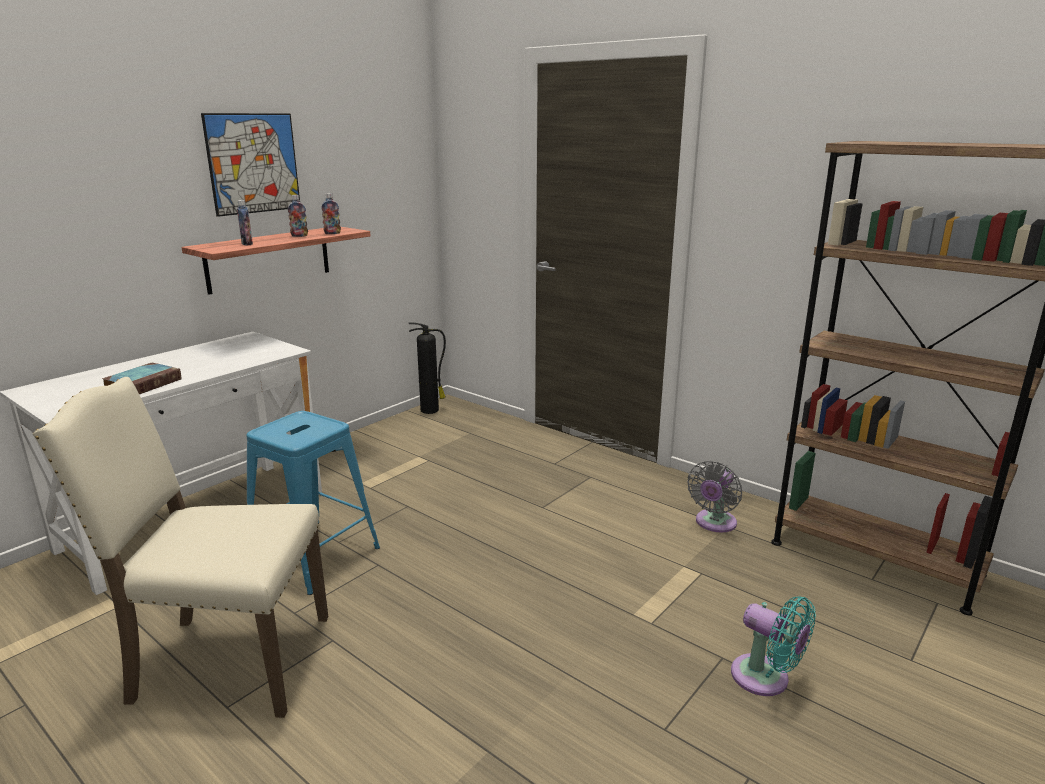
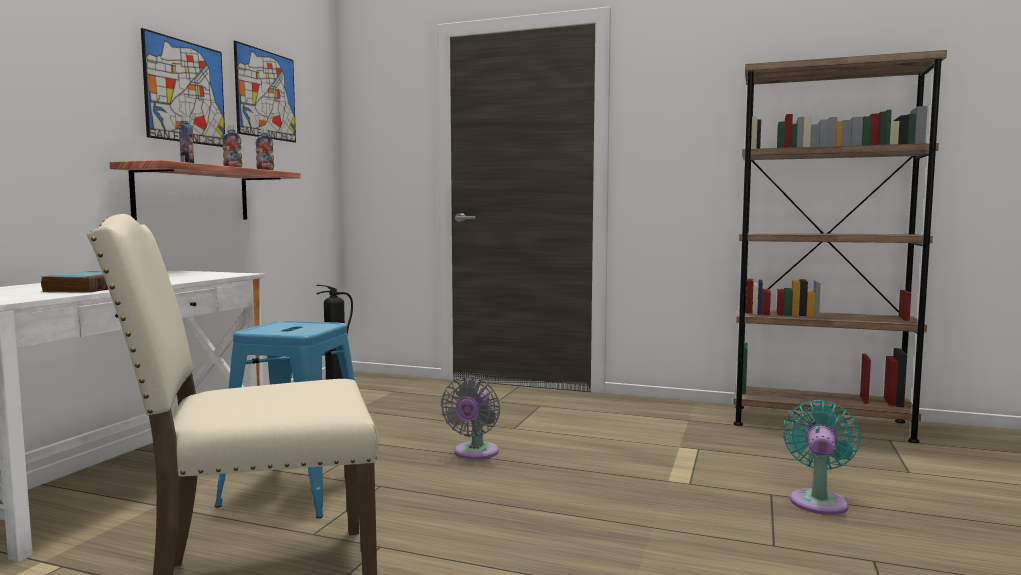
camera: 20 degrees left, 15 degrees down
(345, 143) = (265, 94): none -> picture
(714, 523) = (677, 420): grey fan -> grey fan (474, 453)
(765, 679) = (818, 500): turquoise fan -> turquoise fan turned 90 degrees counterclockwise

